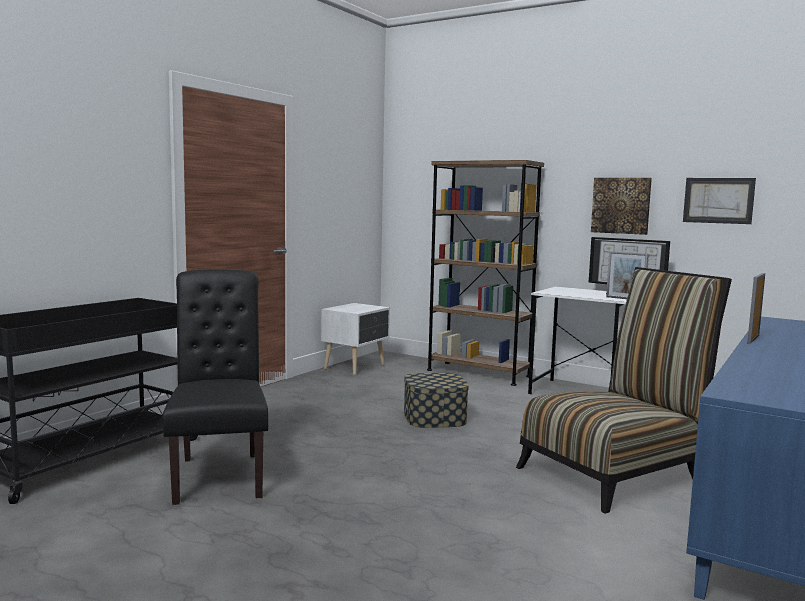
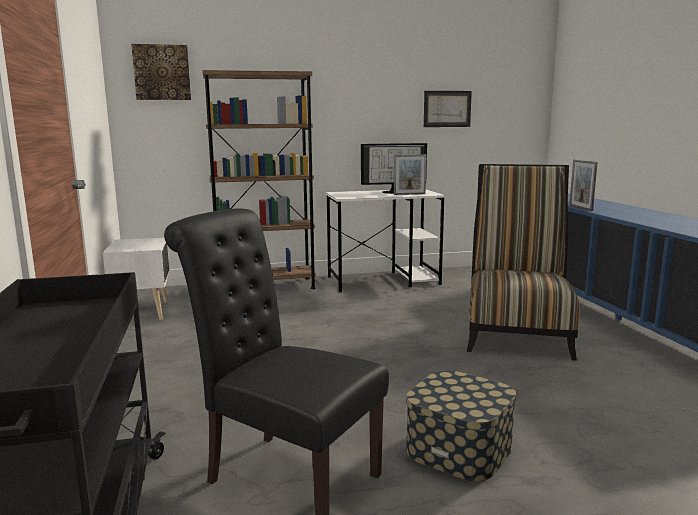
camera: 45 degrees left, 5 degrees up
(434, 417) = (326, 335): storage box -> storage box (459, 449)
(621, 205) = (375, 115): picture -> picture (162, 72)

